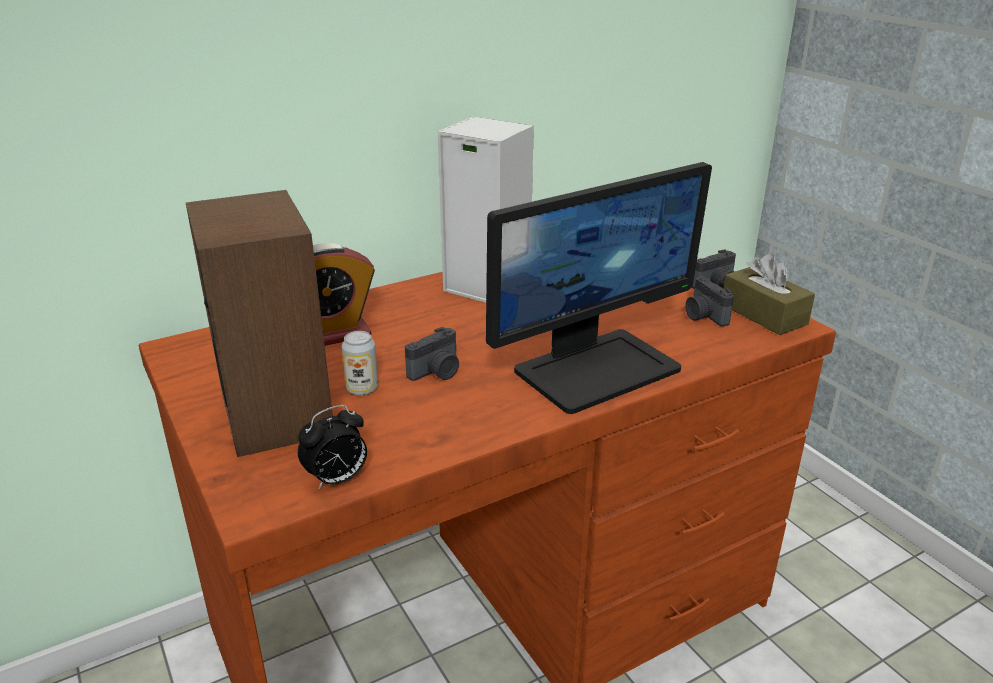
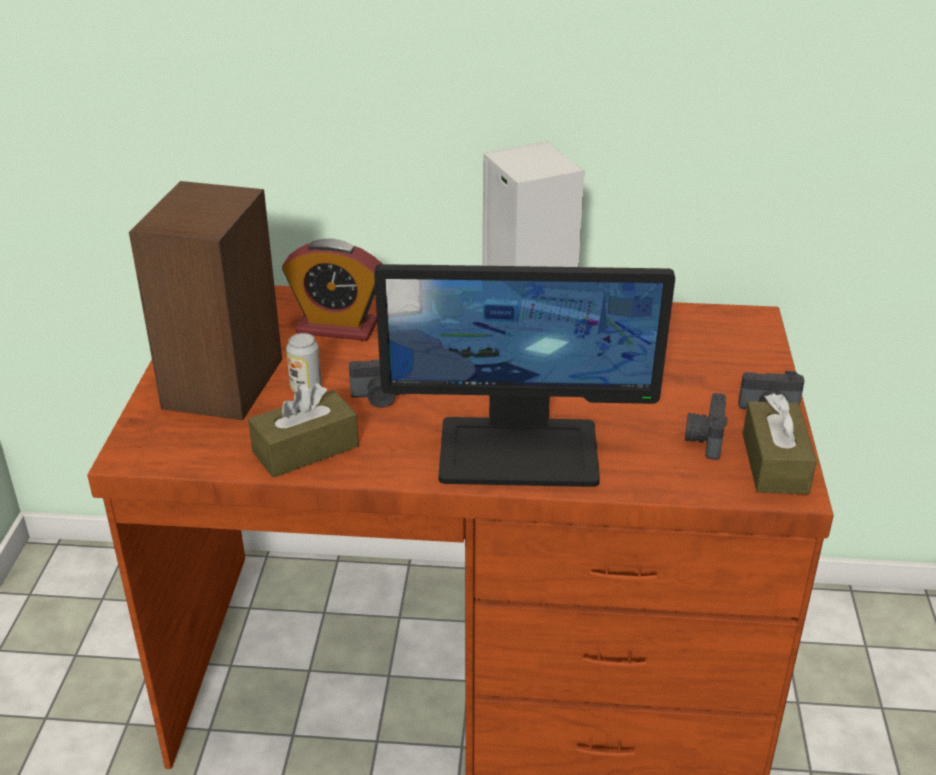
camera: 35 degrees right, 5 degrees up
(337, 480) = (204, 458): alarm clock -> none
(424, 434) = (305, 449): none -> brown tissue box

